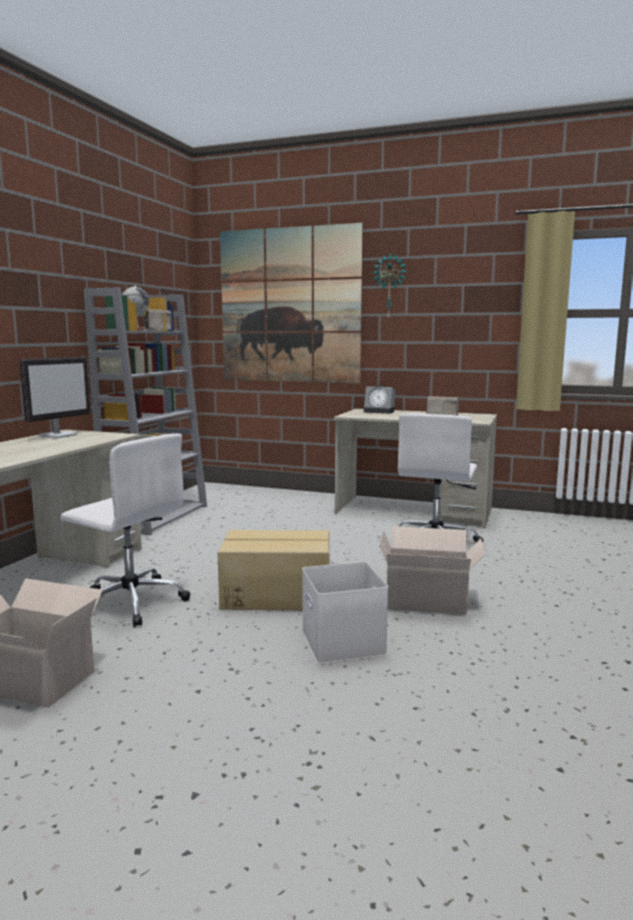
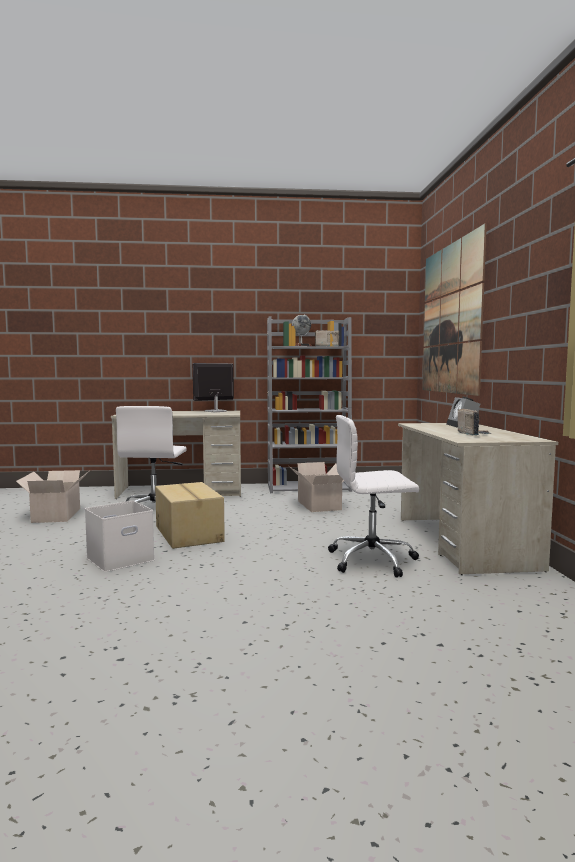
camera: 65 degrees right, 5 degrees down
(58, 435) = (215, 411): monitor -> monitor turned 135 degrees clockwise
(390, 287) = (499, 288): wall clock -> none
(429, 601) = (213, 573): cardboard box -> cardboard box (319, 505)

